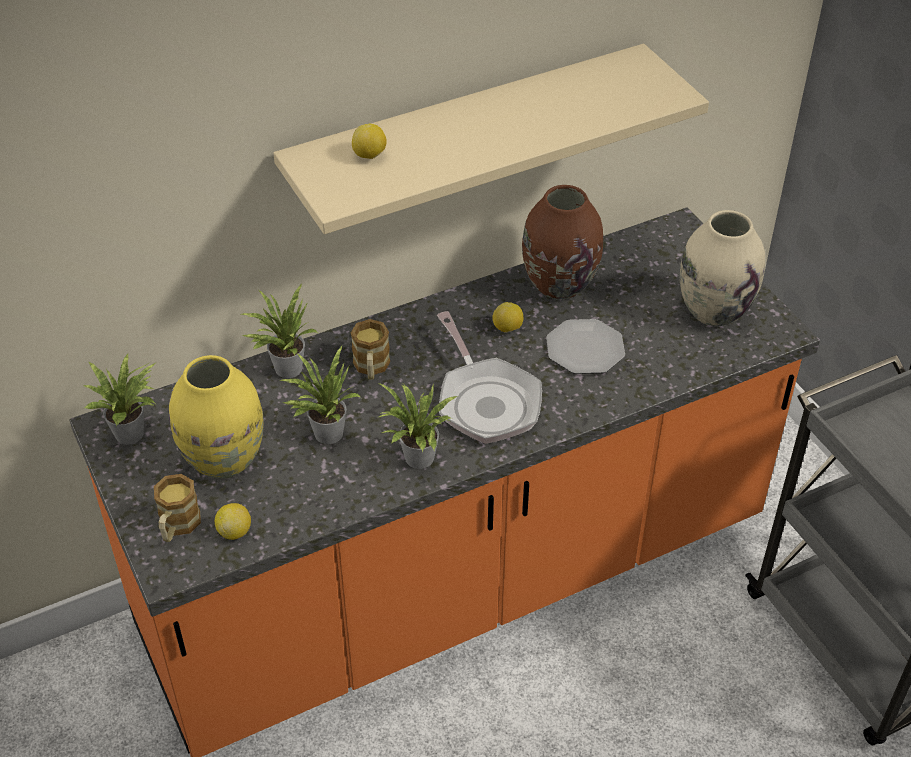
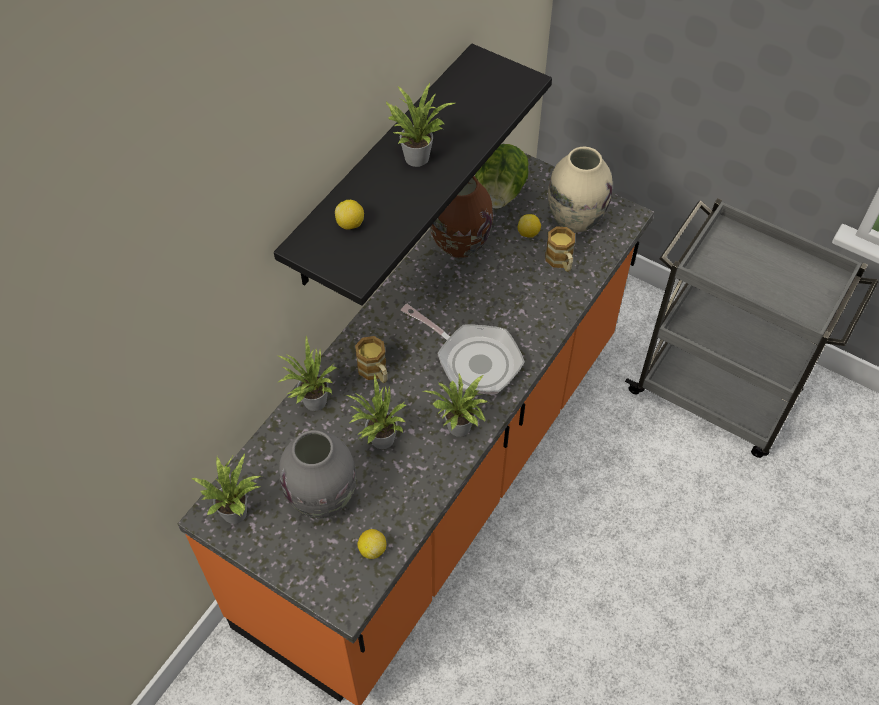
camera: 30 degrees left, 10 degrees up
(177, 526) = (328, 567): mug -> mug (561, 262)
(225, 460) = (323, 497): yellow vase -> grey vase
(467, 135) = (381, 168): beige shelf -> black shelf
(492, 120) = (416, 155): none -> potted plant
(507, 329) = (448, 296): lemon -> lemon (528, 233)
(584, 349) = (511, 288): plate -> none
(644, 253) = (500, 193): none -> lettuce

